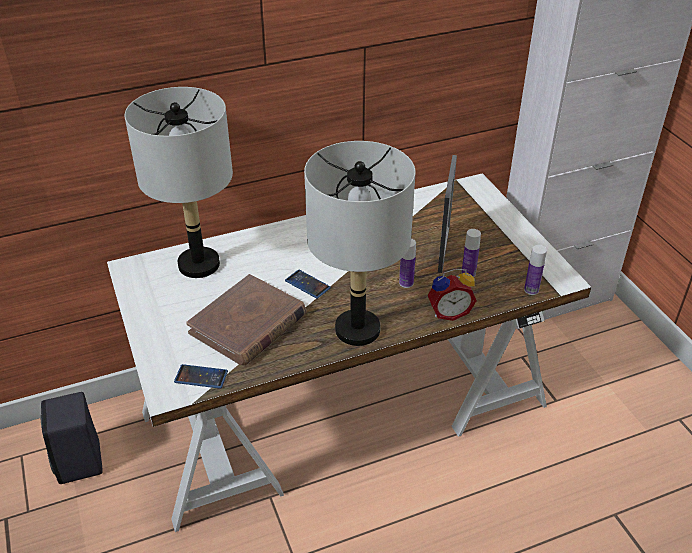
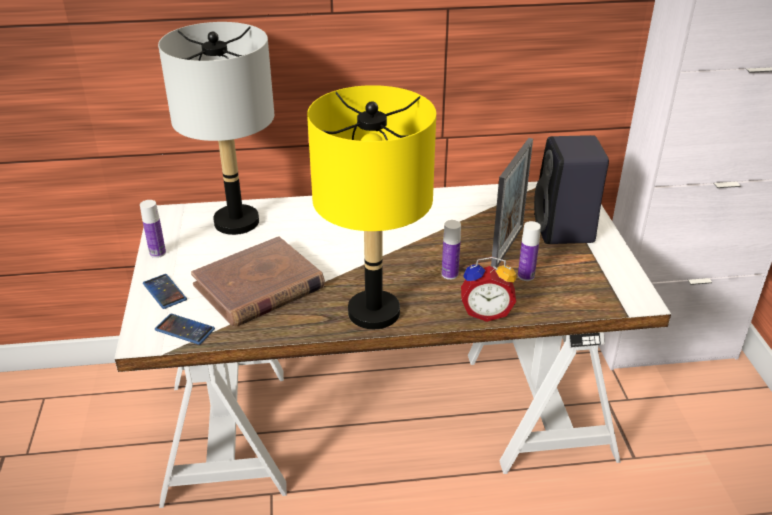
camera: 15 degrees right, 5 degrees down
(80, 463) = (95, 417): black speaker -> black speaker (565, 230)
(307, 284) = (340, 258): phone -> phone (164, 292)
(358, 329) = (374, 312): grey table lamp -> yellow table lamp
(531, 290) = (594, 305): bottle -> bottle (157, 253)

